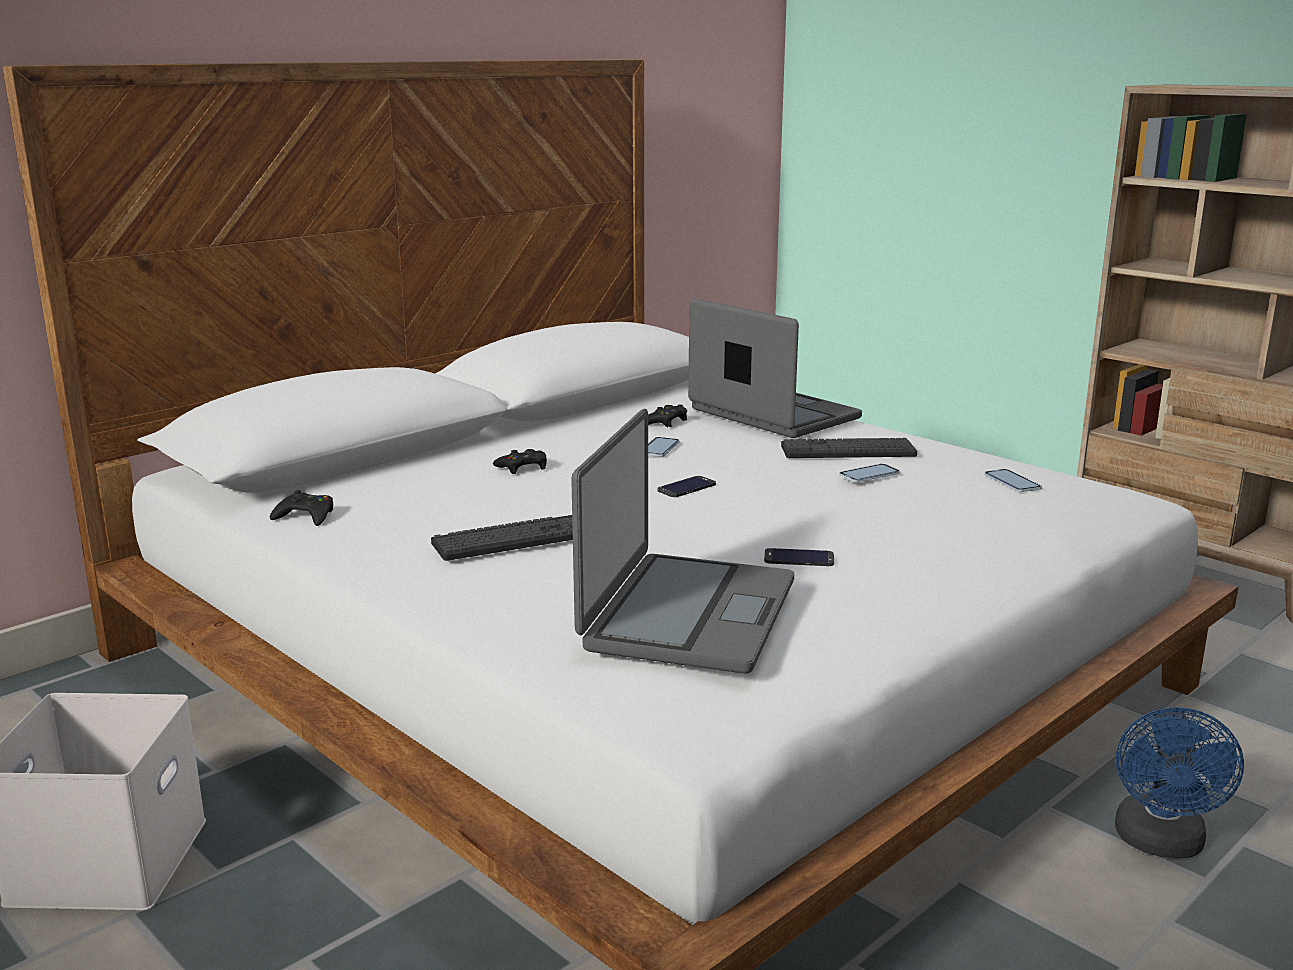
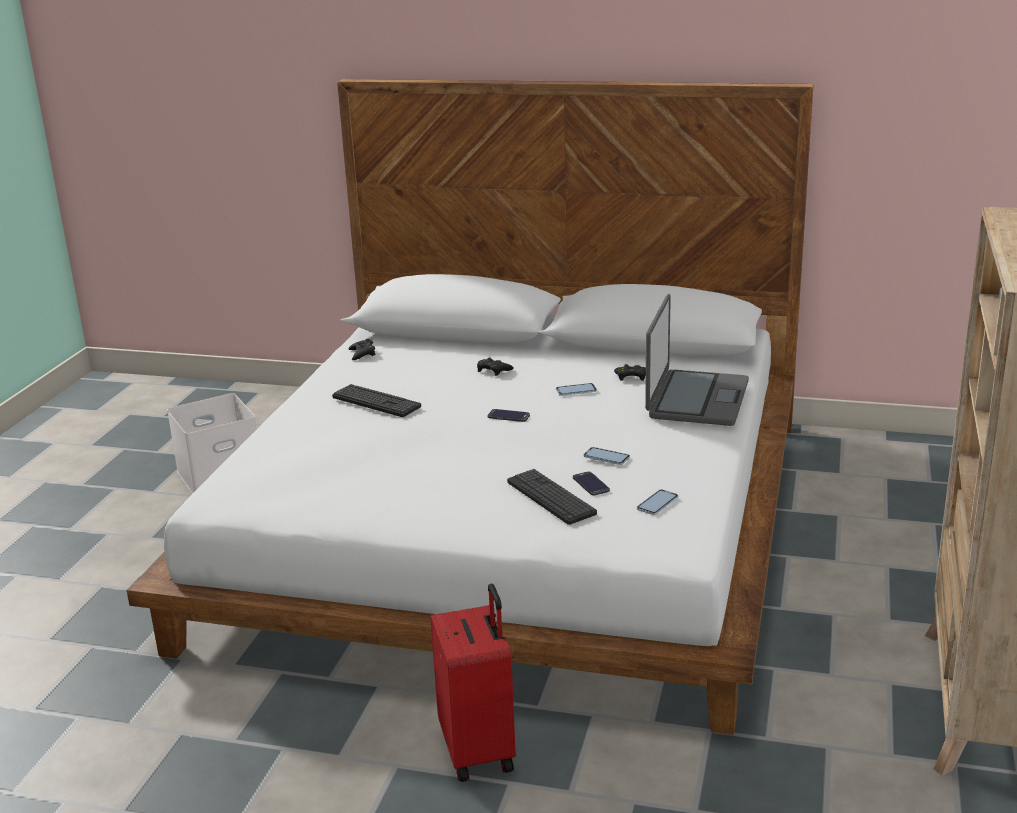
camera: 60 degrees right, 5 degrees up
(687, 614) = (316, 464): laptop -> none
(798, 558) = (434, 473): phone -> phone (591, 484)
(848, 450) = (648, 439): keyboard -> keyboard (551, 497)
(1161, 844) = (479, 750): blue fan -> red suitcase

